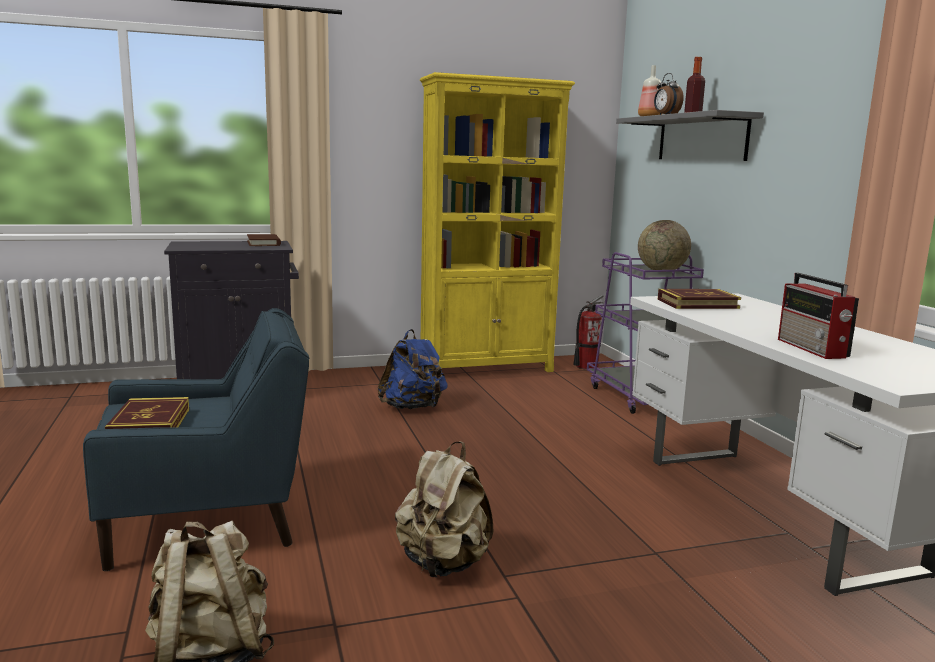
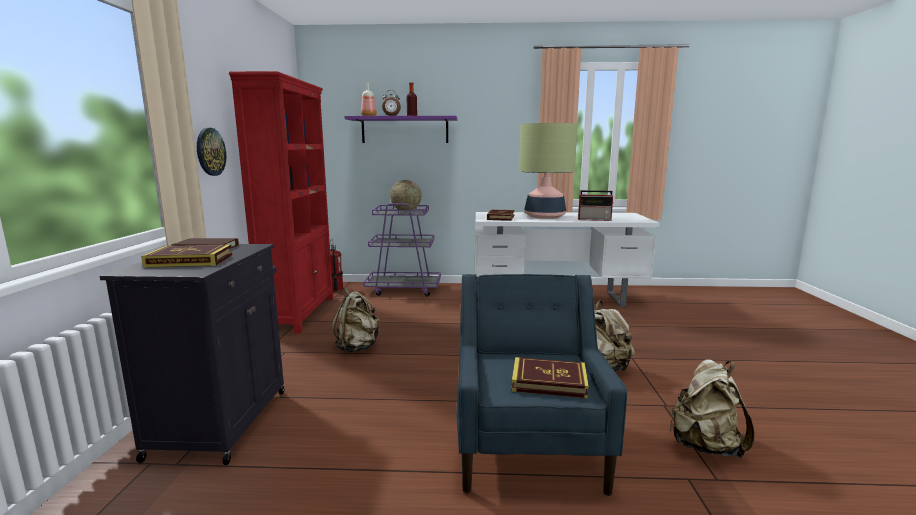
camera: 70 degrees left, 0 degrees up
(217, 245) = (190, 260): none -> book
(379, 162) = (210, 151): none -> wall clock
(413, 407) = (357, 347): blue backpack -> beige backpack
(487, 368) = (299, 313): yellow bookcase -> red bookcase
(701, 138) = (405, 130): grey shelf -> purple shelf
(770, 322) = (544, 216): none -> table lamp

